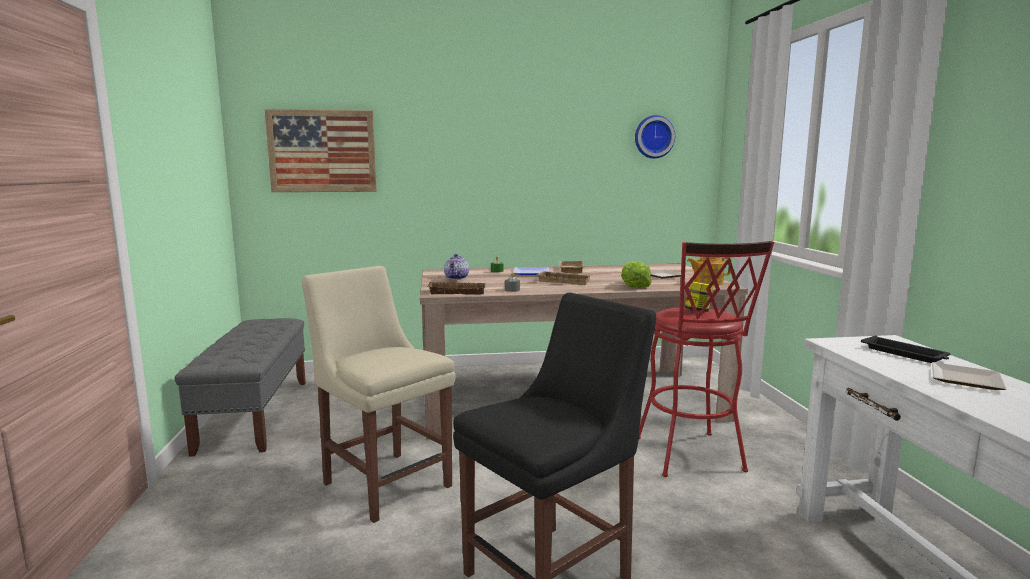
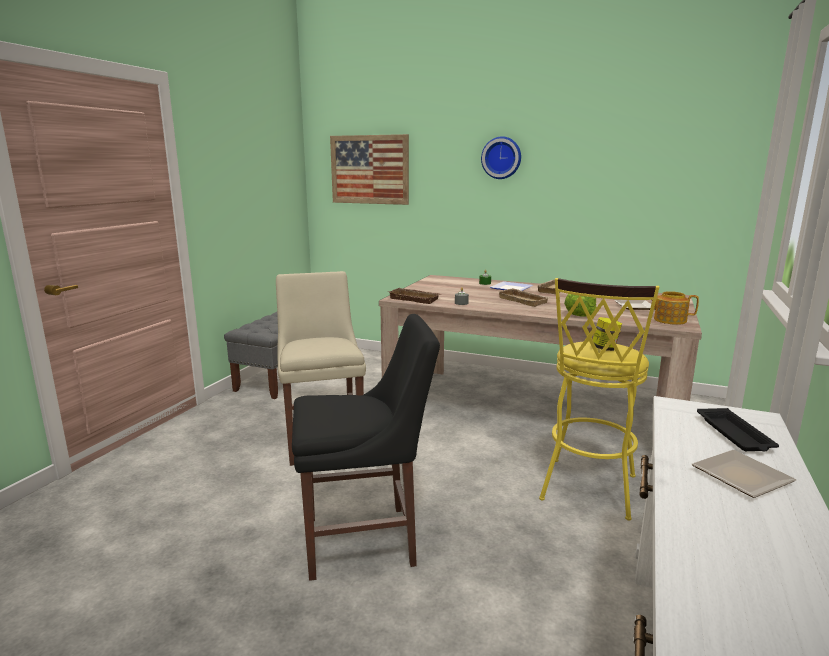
camera: 30 degrees right, 5 degrees up
(457, 278) = (439, 286): teapot -> none
(653, 137) = (683, 154): wall clock -> wall clock (501, 158)
(692, 458) = (587, 492): red stool -> yellow stool

